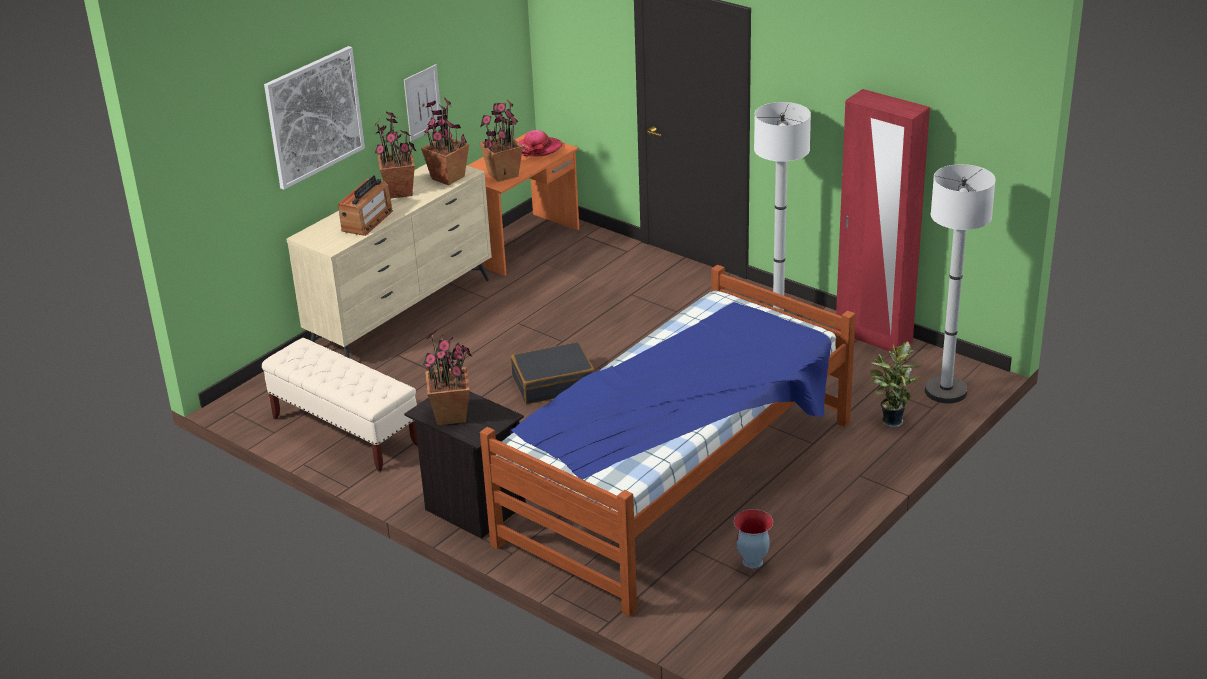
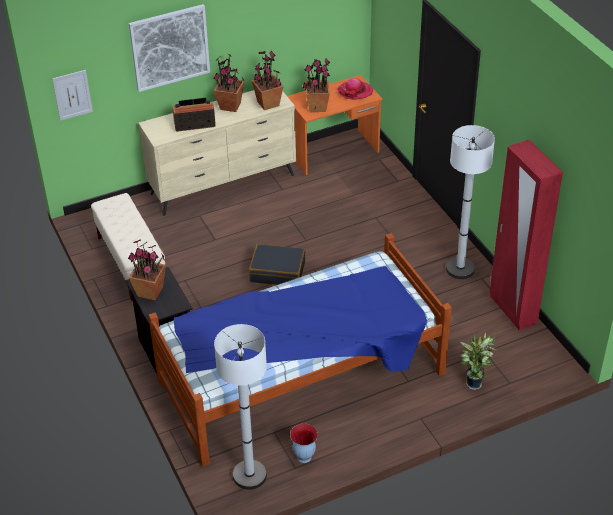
camera: 25 degrees right, 10 degrees up
(367, 221) = (194, 124): radio -> radio turned 150 degrees counterclockwise
(422, 102) = (266, 46): picture -> picture (72, 95)
(945, 391) = (529, 373): white floor lamp -> white floor lamp (249, 475)

